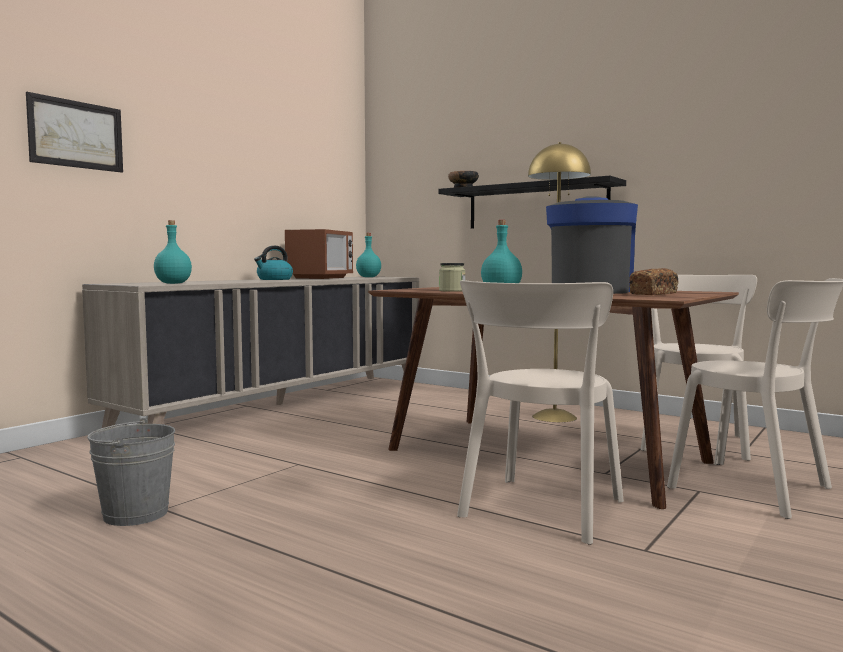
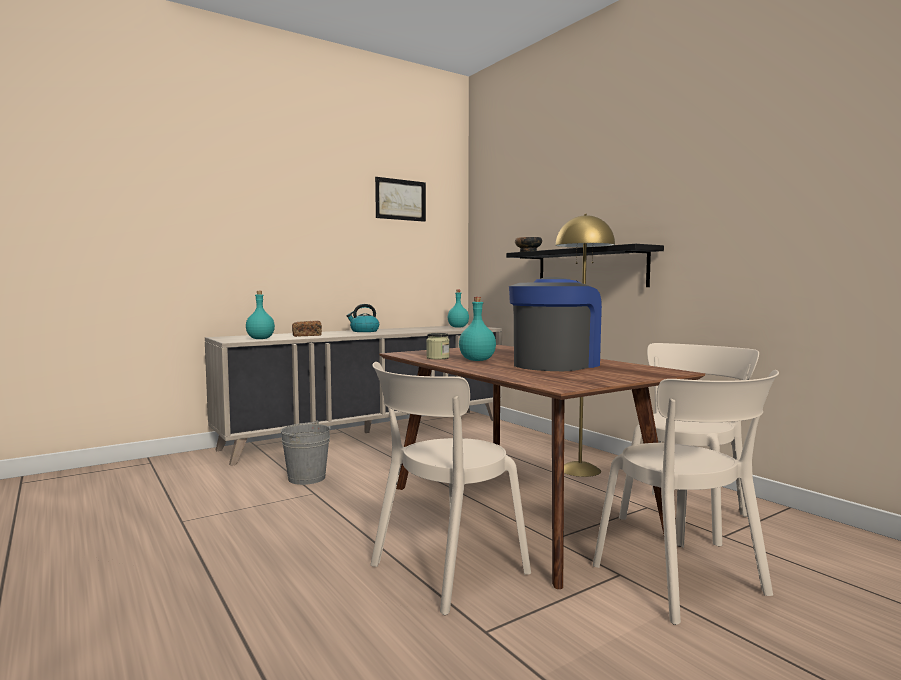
camera: 20 degrees right, 0 degrees up
(76, 134) = (203, 227): picture -> picture (400, 199)
(136, 514) = (160, 523): grey bucket -> grey bucket (307, 478)
(321, 278) = (411, 328): microwave -> none
(653, 294) = (591, 374): bread -> bread (307, 335)

